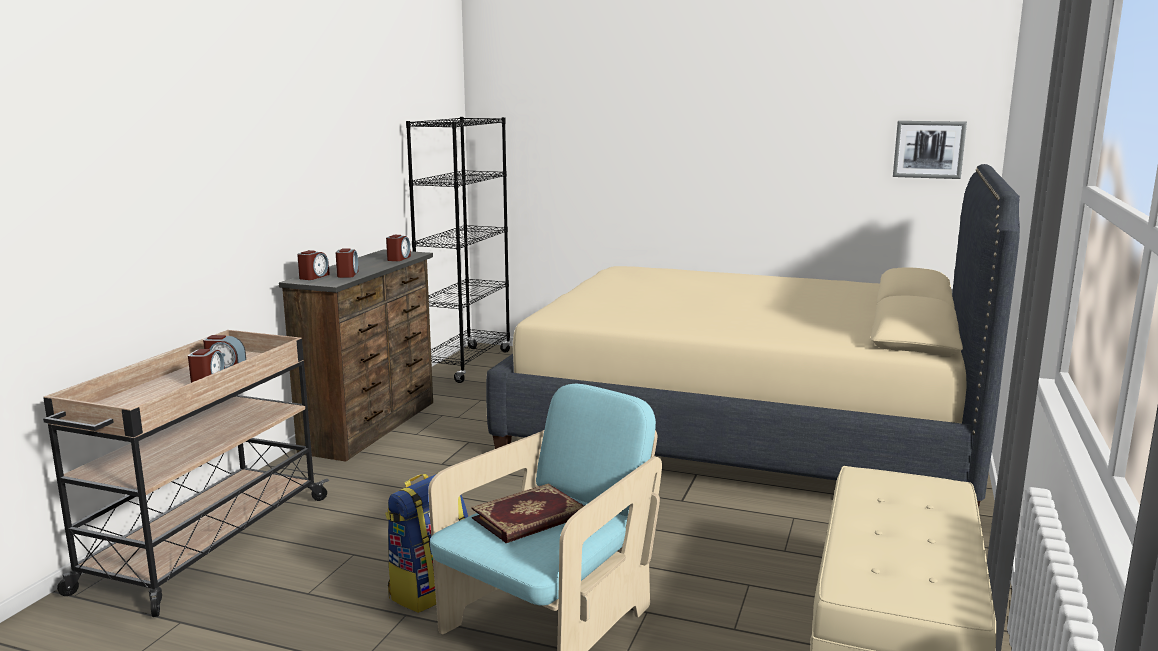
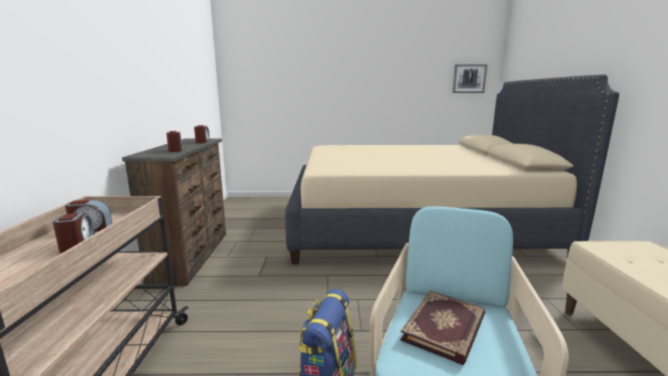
camera: 20 degrees left, 0 degrees up
(314, 277) = (149, 152): alarm clock -> none
(466, 364) = (231, 209): black bookcase -> none

